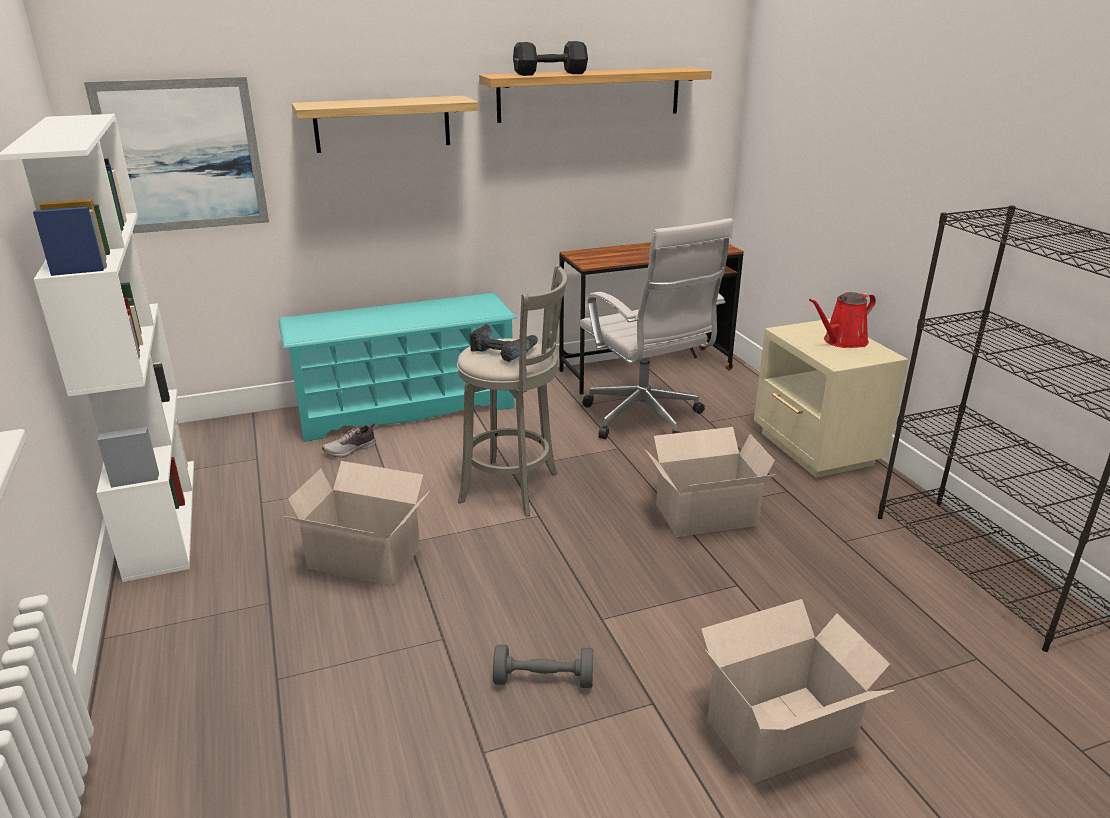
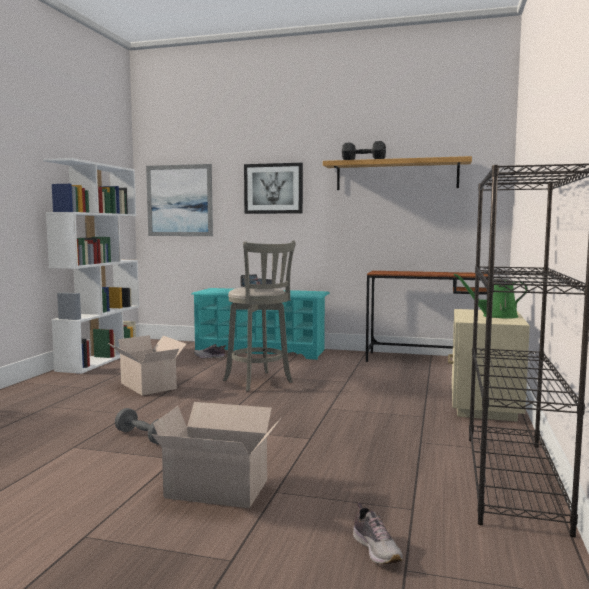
camera: 35 degrees right, 20 degrees down
(382, 124) = (273, 188): shelf -> picture
(645, 420) = (385, 376): white office chair -> none
(703, 515) = (345, 412): cardboard box -> none
(842, 341) = (496, 316): red watering can -> green watering can
(1030, 736) = (377, 549): none -> shoe

